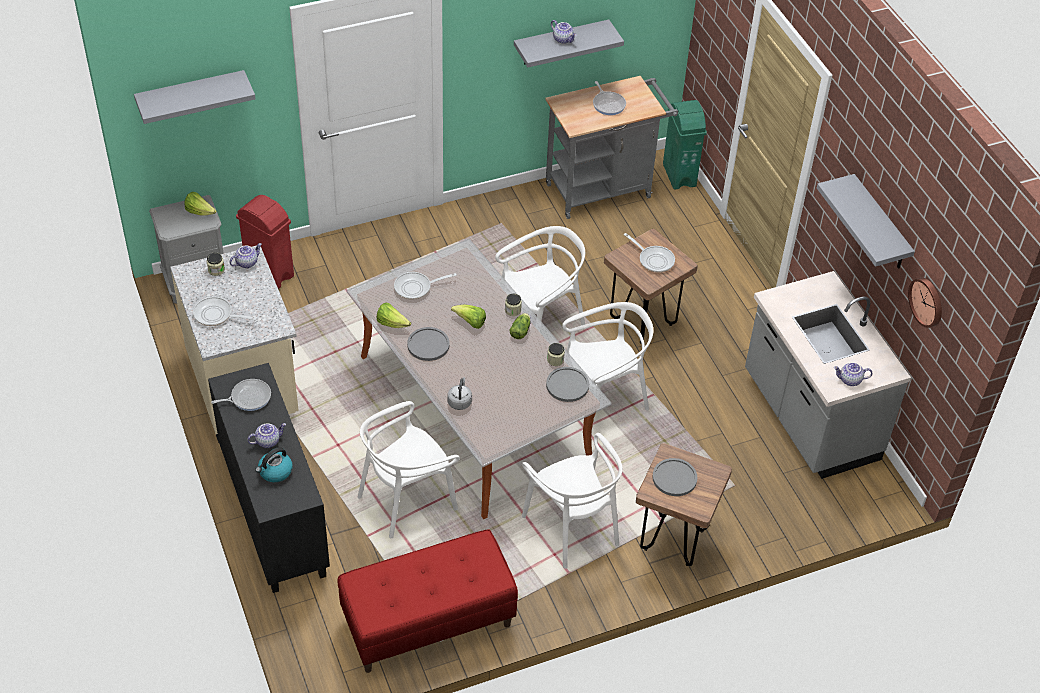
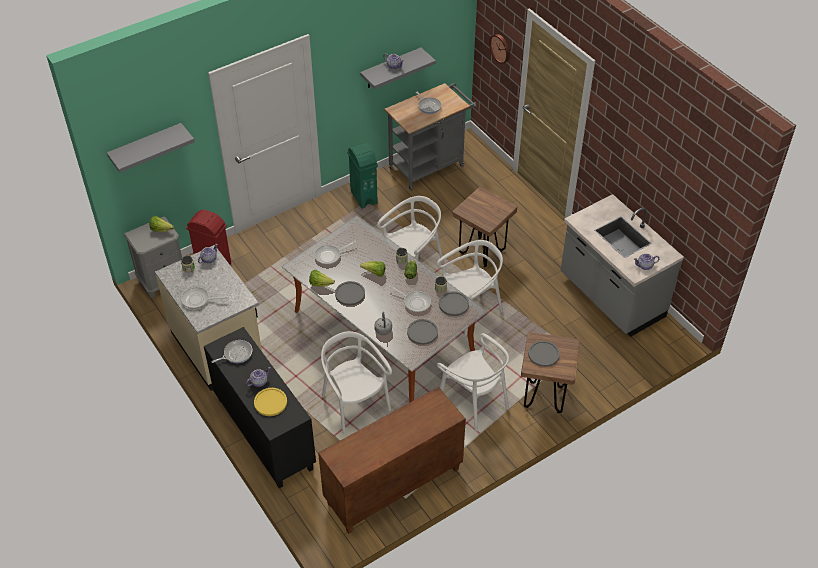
camera: 10 degrees left, 0 degrees up
(275, 472) = (270, 402): kettle -> yellow plate
(407, 499) = (354, 405): white chair -> white chair turned 105 degrees clockwise
(428, 623) = (393, 487): red bench -> brown cabinet
(512, 416) = (422, 332): none -> grey plate
(654, 259) = (487, 208): frying pan -> frying pan (415, 302)
(679, 175) = (478, 147): green trash can -> green trash can (364, 197)
(880, 225) = (646, 157): grey shelf -> none
(927, 301) = (690, 203): wall clock -> wall clock (501, 48)

